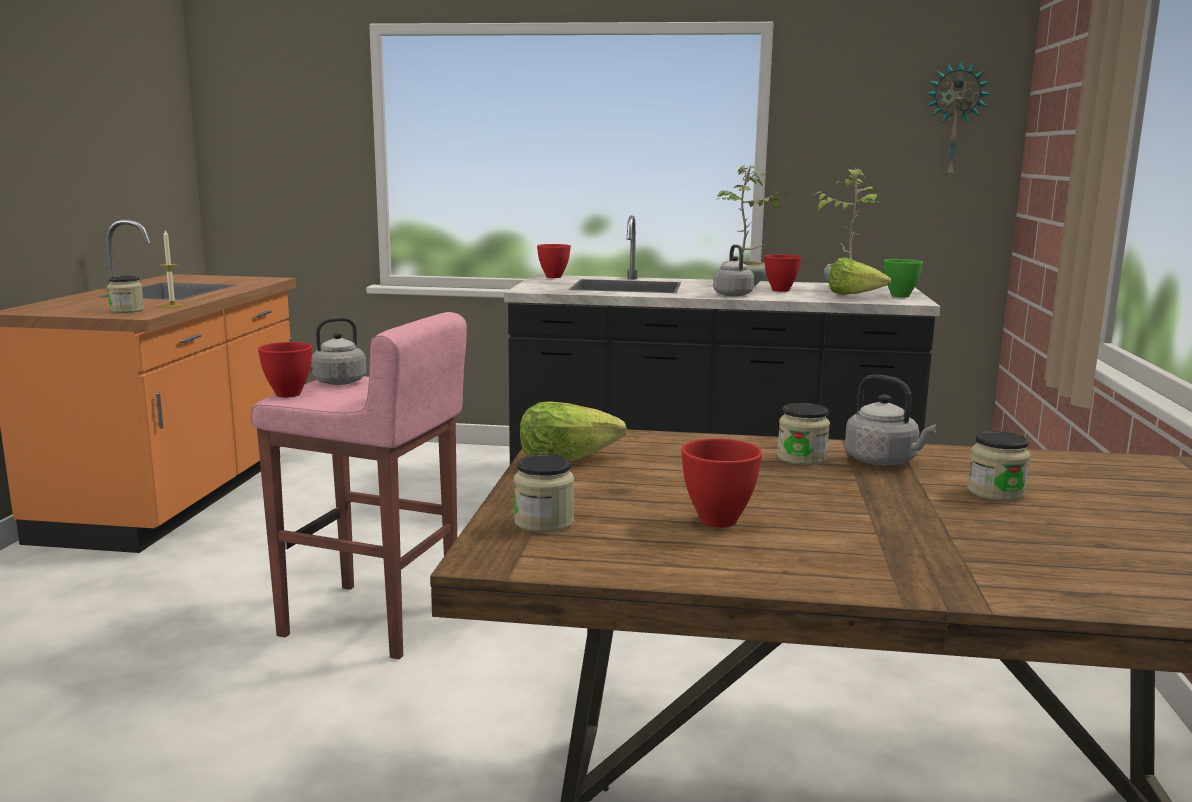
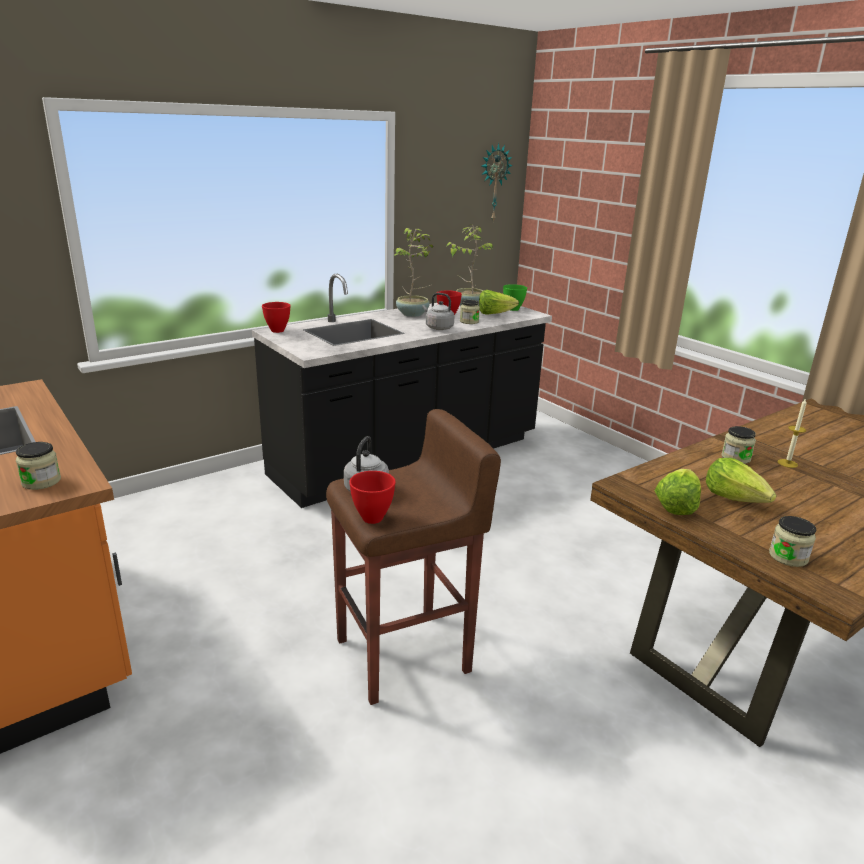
camera: 45 degrees left, 10 degrees up
(172, 305) = (64, 458): candle -> candle (787, 463)
(372, 621) = (405, 656): pink stool -> brown stool
(663, 477) = (735, 498): none -> lettuce
(716, 520) = (819, 518): red bowl -> none
(884, 461) = (758, 446): grey kettle -> none
(995, 492) = (825, 451): jar -> jar (469, 321)

